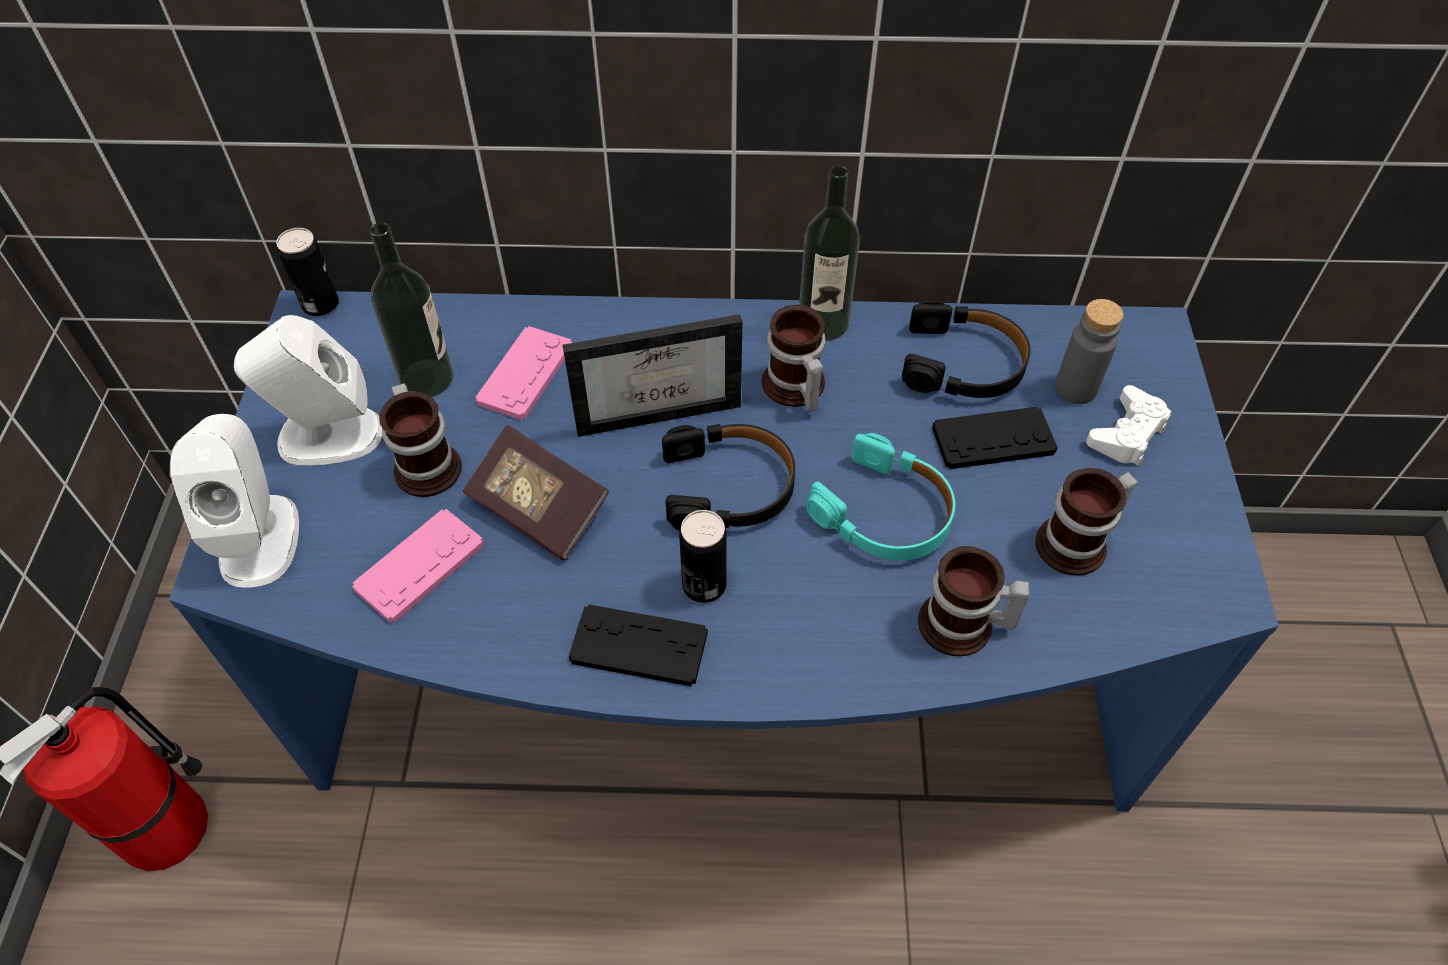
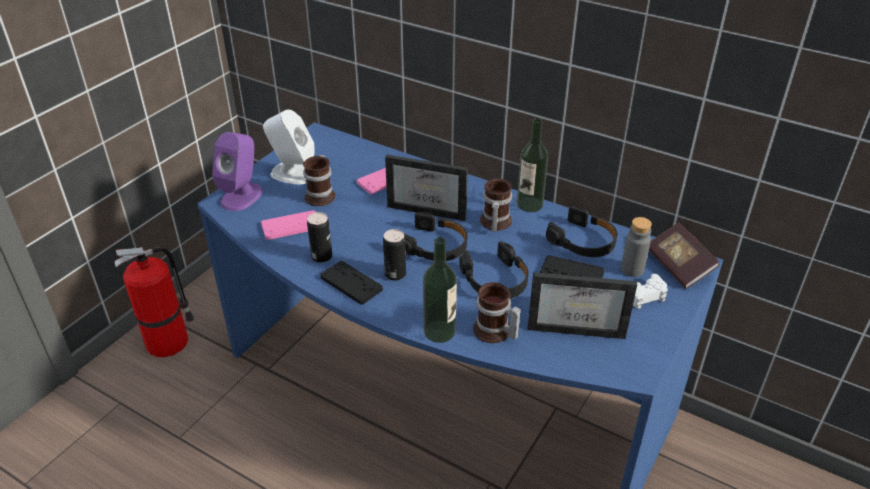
camera: 30 degrees right, 15 degrees down
(259, 538) = (242, 196): white speaker -> purple speaker
(320, 304) = (325, 131): can -> can (321, 256)
(427, 378) = (344, 168): bottle -> bottle (439, 331)
(539, 508) = (351, 225): book -> book (679, 266)
(885, 513) = (496, 280): turquoise headphones -> black headphones
(1078, 545) = (578, 326): mug -> picture frame

